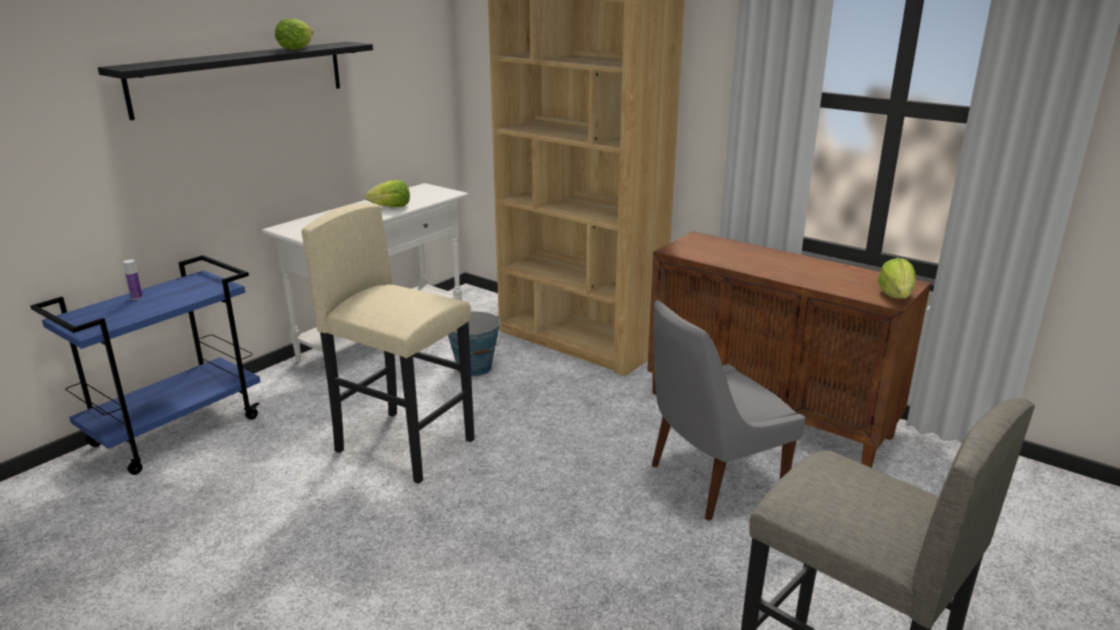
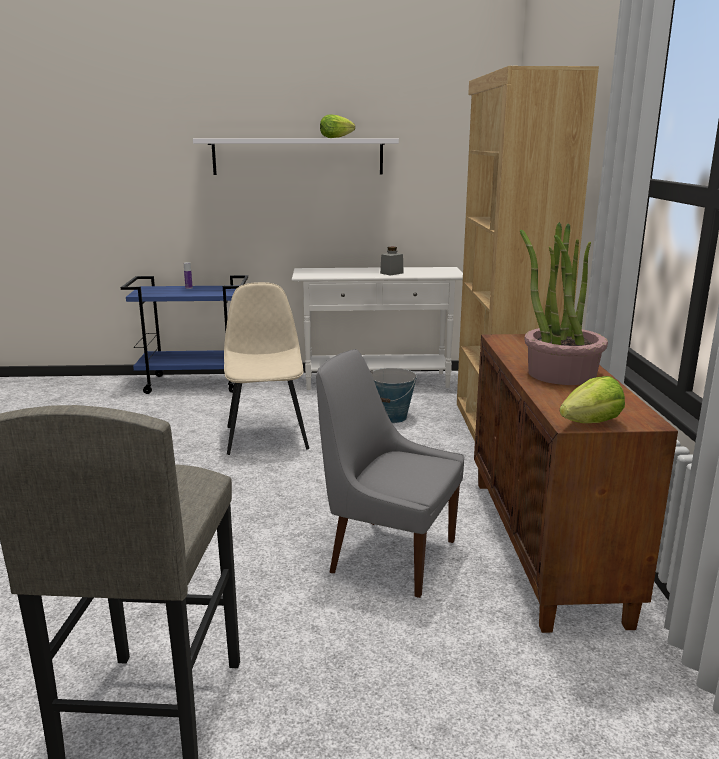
camera: 50 degrees right, 5 degrees down
(241, 77) = (298, 156): black shelf -> white shelf
(391, 207) = (391, 273): lettuce -> grey jar
(405, 445) = (267, 436): beige stool -> beige chair
(788, 266) = (560, 374): none -> potted plant

